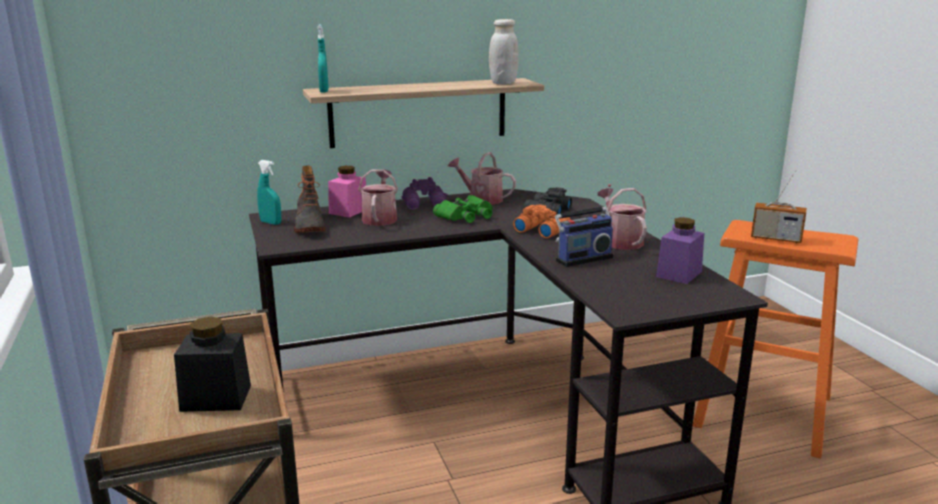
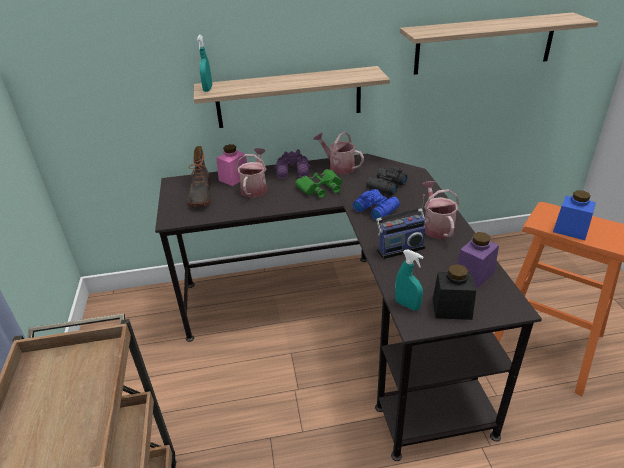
camera: 10 degrees right, 15 degrees up
(216, 398) = (69, 419): black jar -> black jar (452, 308)
(271, 223) = (174, 190): turquoise spray bottle -> turquoise spray bottle (407, 305)
(503, 83) = (356, 76): white jar -> none
(541, 230) = (375, 209): orange binoculars -> blue binoculars
(643, 59) = (484, 44): none -> shelf
(776, 239) = (570, 230): radio -> blue jar

